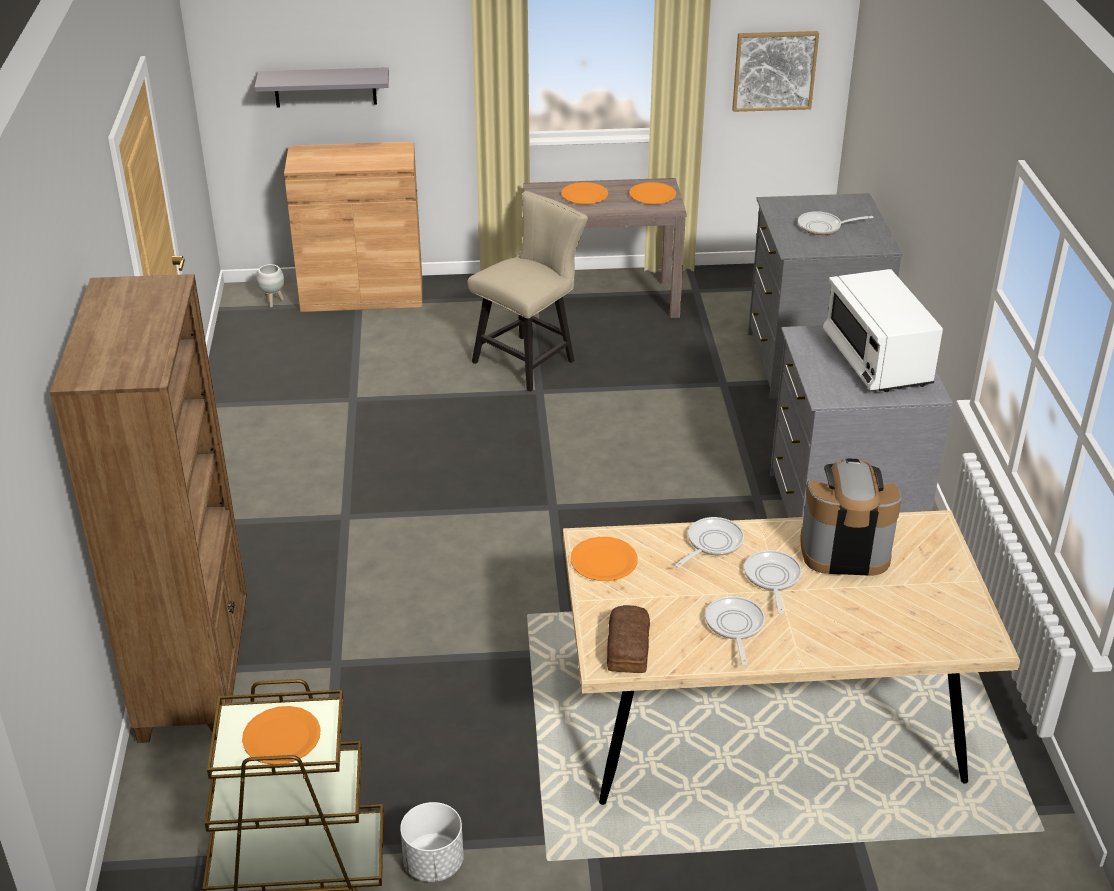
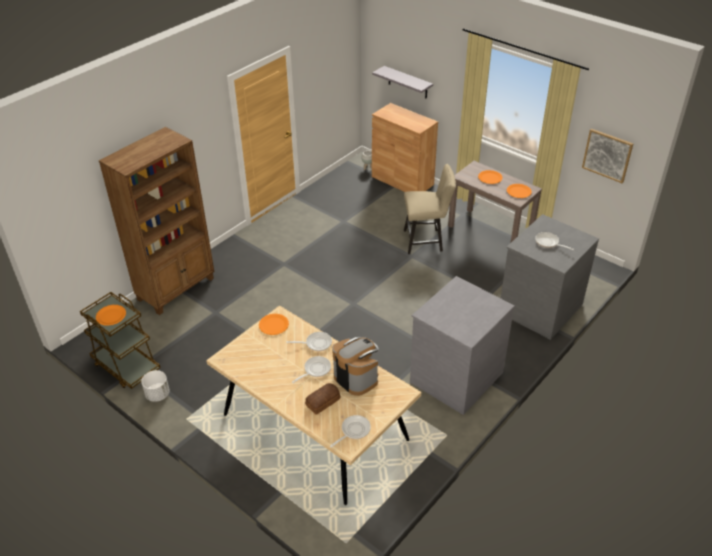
camera: 45 degrees right, 5 degrees up
(629, 648) = (236, 359): bread -> bread (323, 402)
(734, 627) = (277, 376): frying pan -> frying pan (353, 431)
(876, 360) = (470, 312): white microwave -> none

